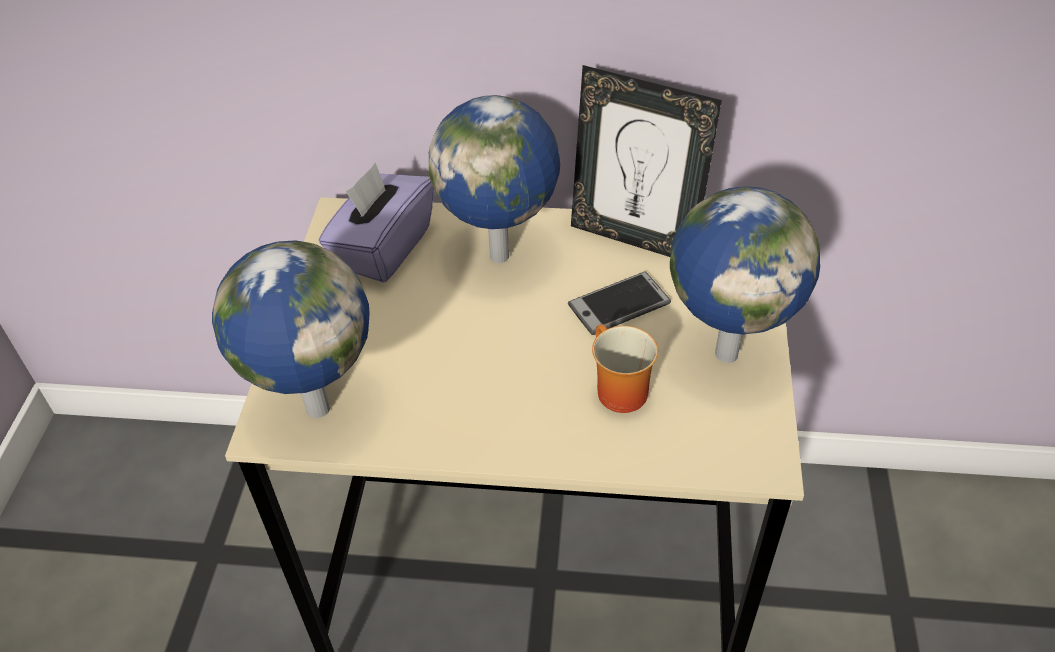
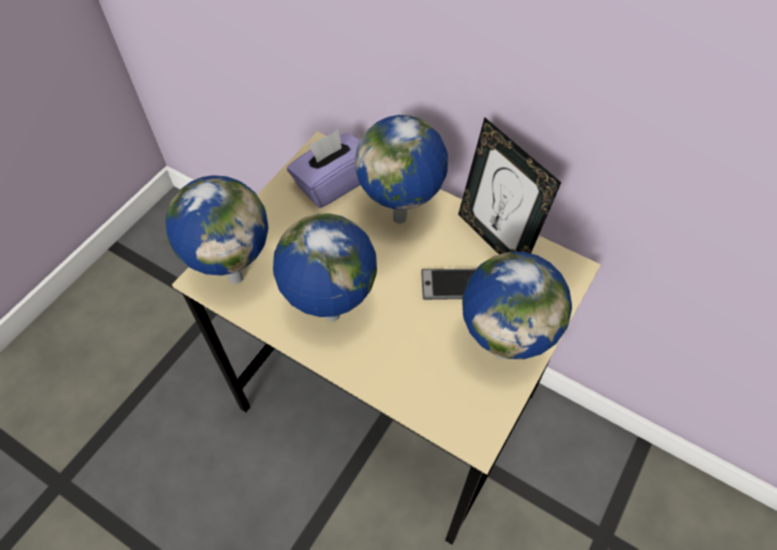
camera: 25 degrees right, 10 degrees up
(484, 402) = (331, 316): none -> globe
(615, 390) = (414, 344): mug -> none

